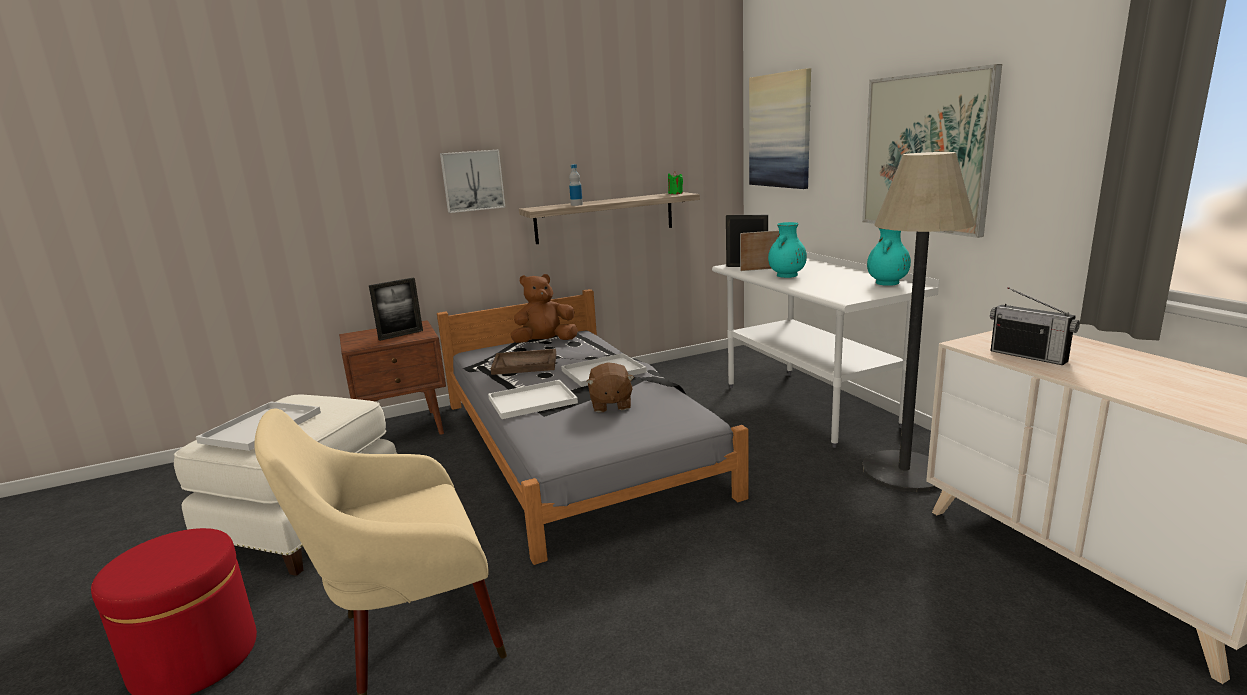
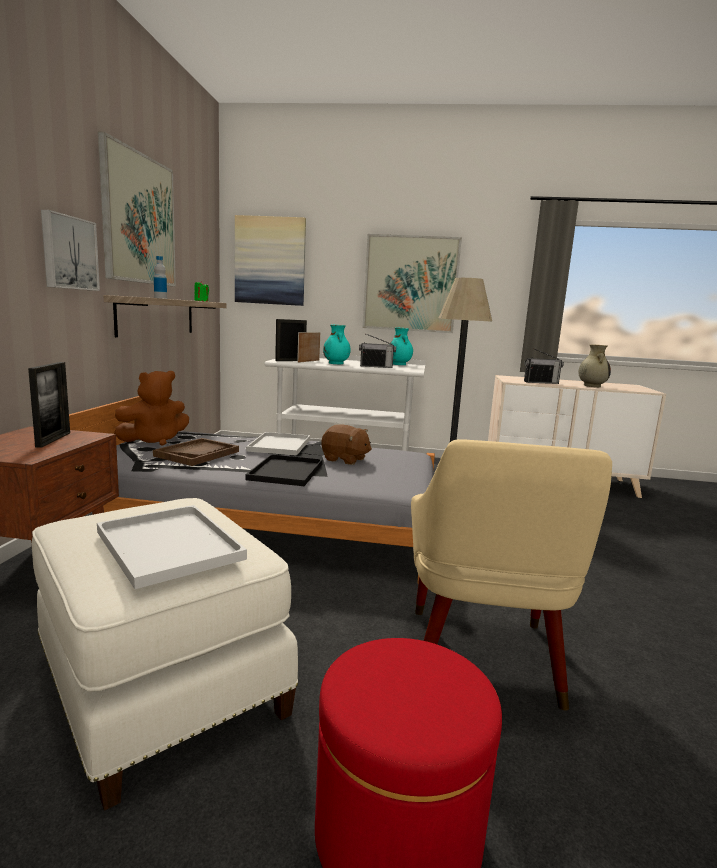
camera: 60 degrees left, 5 degrees down
(533, 400) = (285, 471): white tray -> black tray
(545, 343) = (154, 440): brown plush toy -> brown plush toy turned 135 degrees counterclockwise
(572, 127) = (139, 219): none -> picture
(817, 286) = (376, 366): none -> radio
(1137, 385) = (591, 386): none -> beige vase

